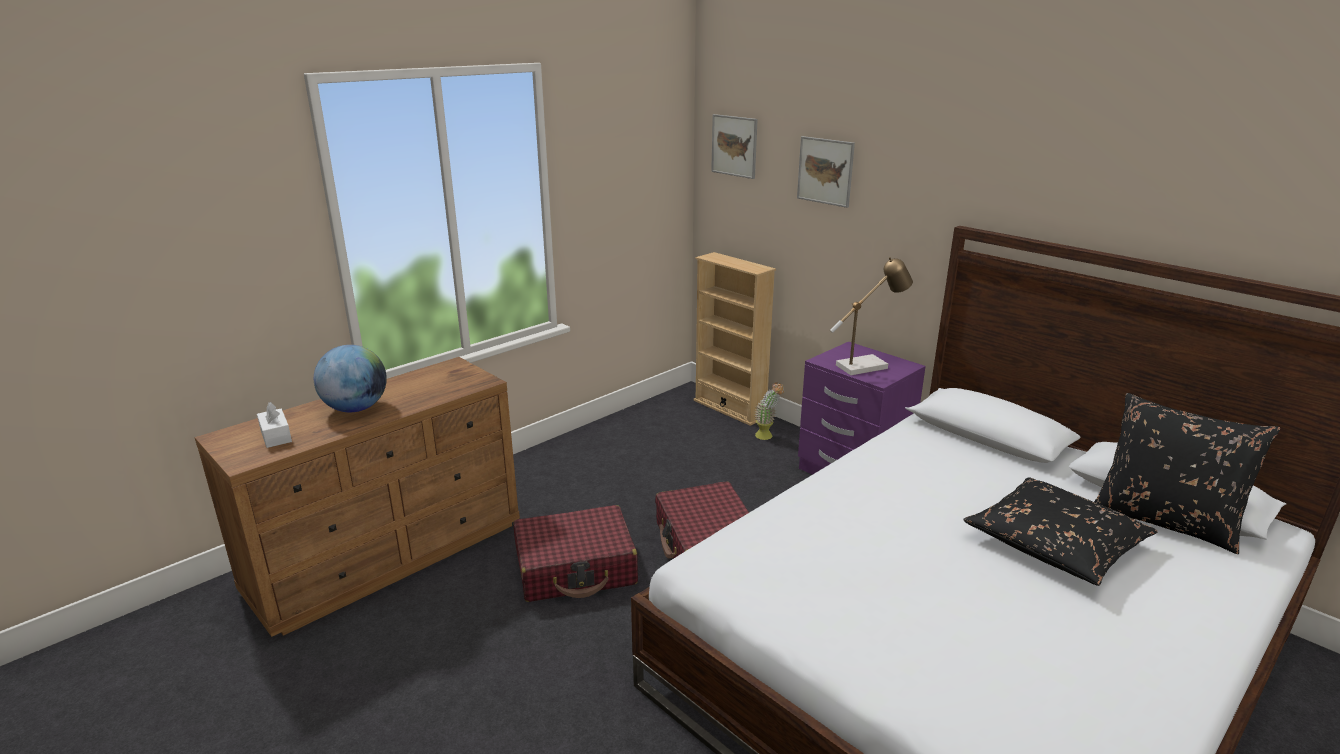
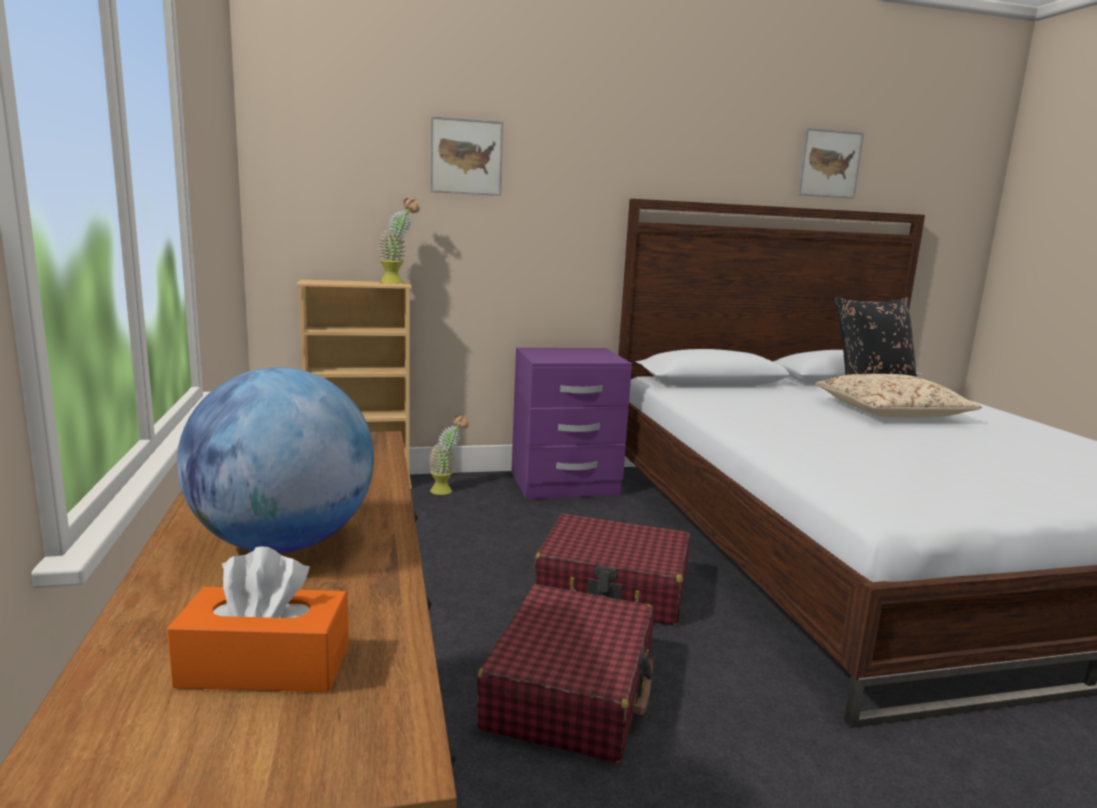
camera: 60 degrees left, 10 degrees down
(276, 436) = (265, 666): white tissue box -> orange tissue box
(734, 146) = (319, 132): picture -> picture (829, 164)
(760, 268) = (398, 282): none -> potted plant
(866, 365) = (578, 355): table lamp -> none
(1055, 543) = (890, 412): black pillow -> beige pillow

